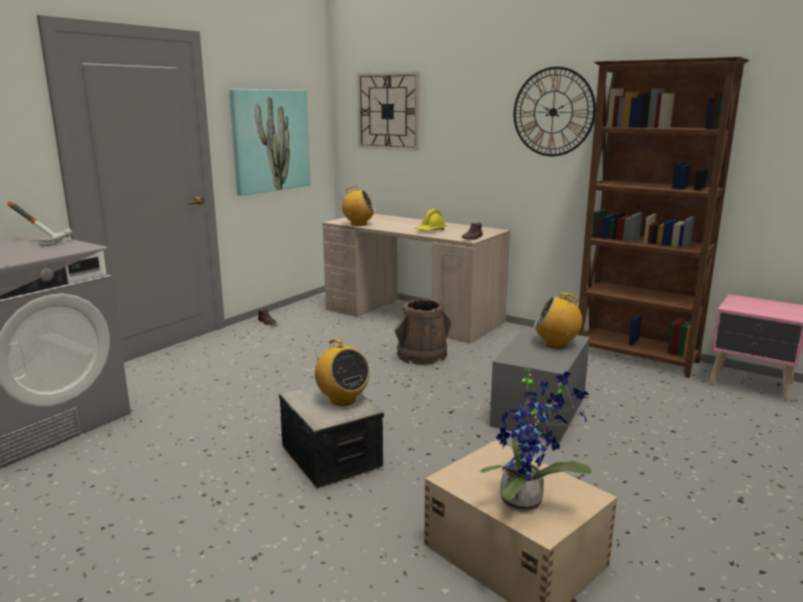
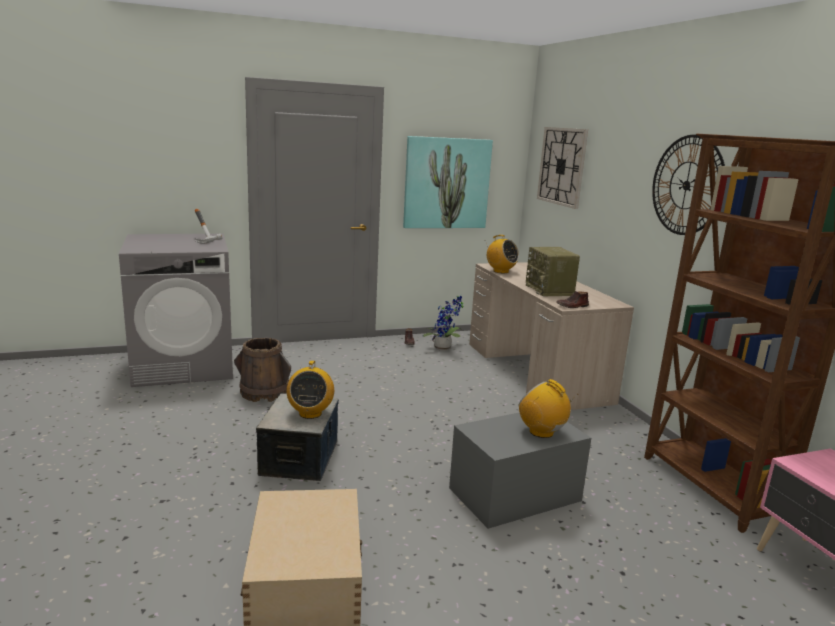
camera: 35 degrees right, 0 degrees up
(421, 356) = (487, 408): brown bucket -> brown bucket (264, 392)
(430, 230) = (550, 290): yellow hard hat -> radio
(527, 502) = (291, 542): potted plant -> potted plant (444, 349)

